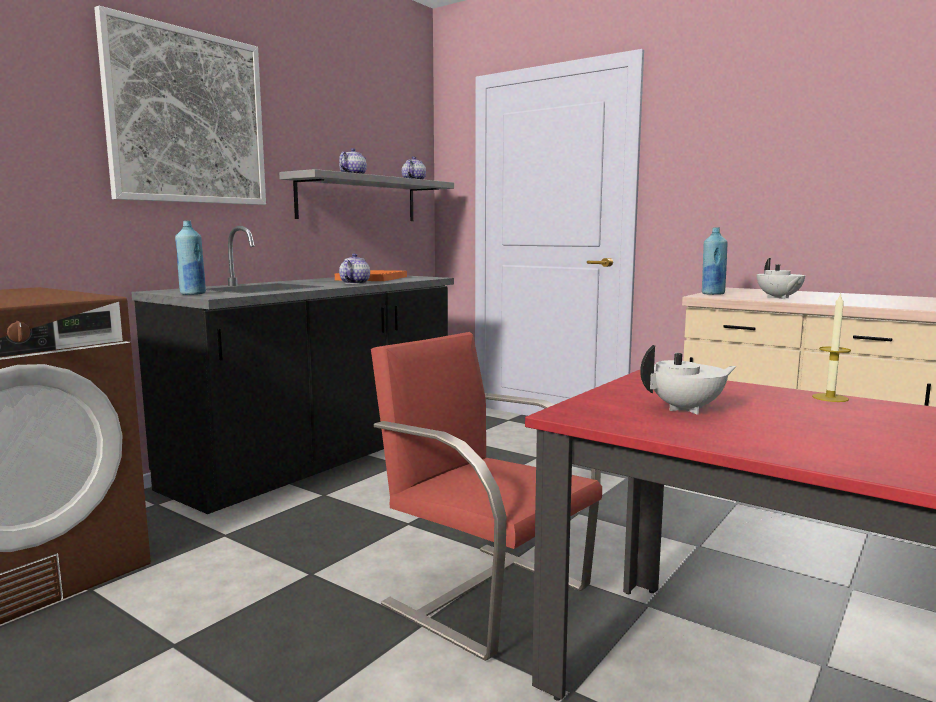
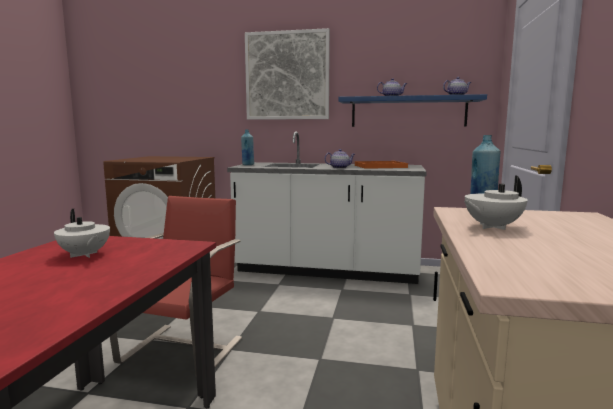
camera: 65 degrees right, 0 degrees up
(320, 458) = (326, 271): black counter -> white counter
(358, 199) = (408, 112): grey shelf -> blue shelf
(830, 398) = (119, 287): candle -> none

